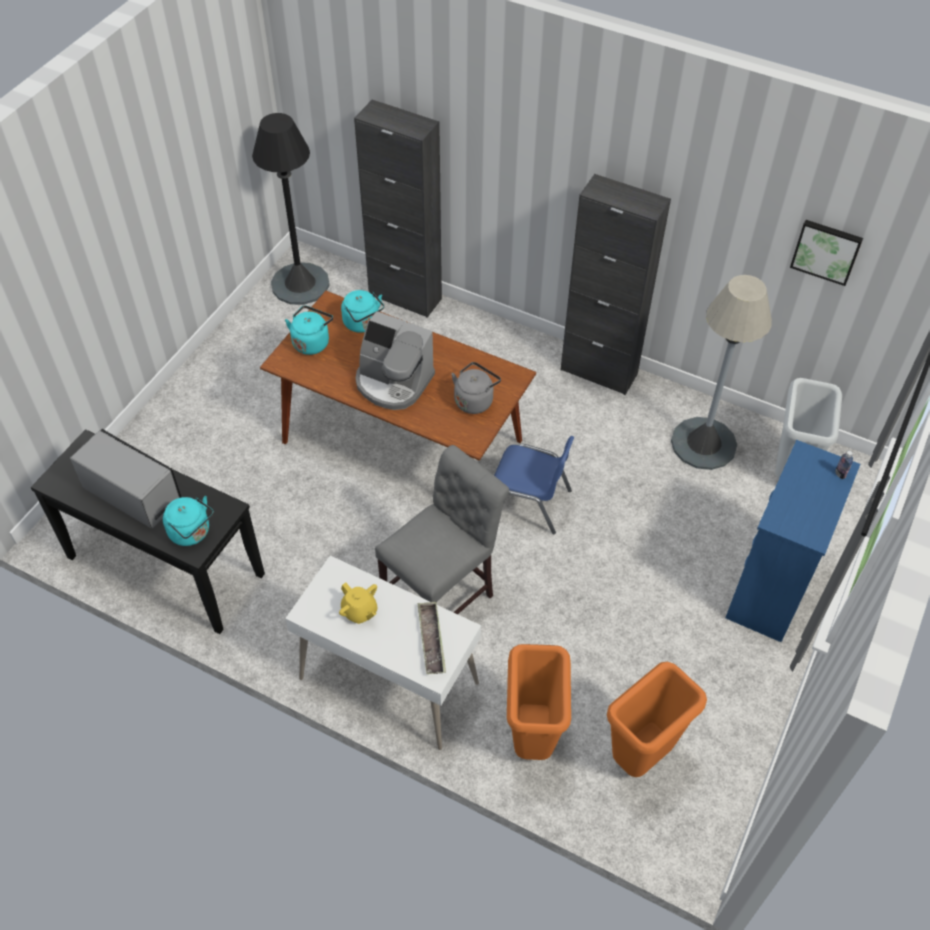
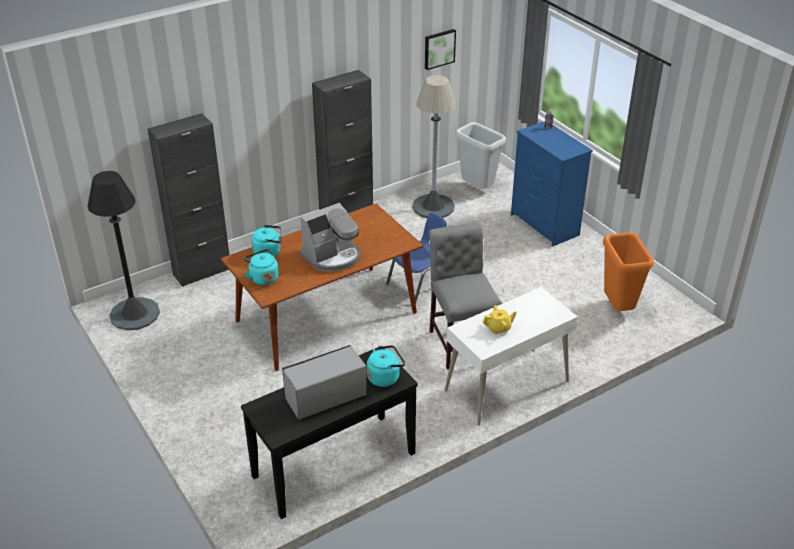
camera: 60 degrees left, 15 degrees down
(431, 640) = (539, 307): tray -> none
(475, 400) = (377, 231): grey kettle -> none
(533, 739) = (584, 342): orange trash can -> none

